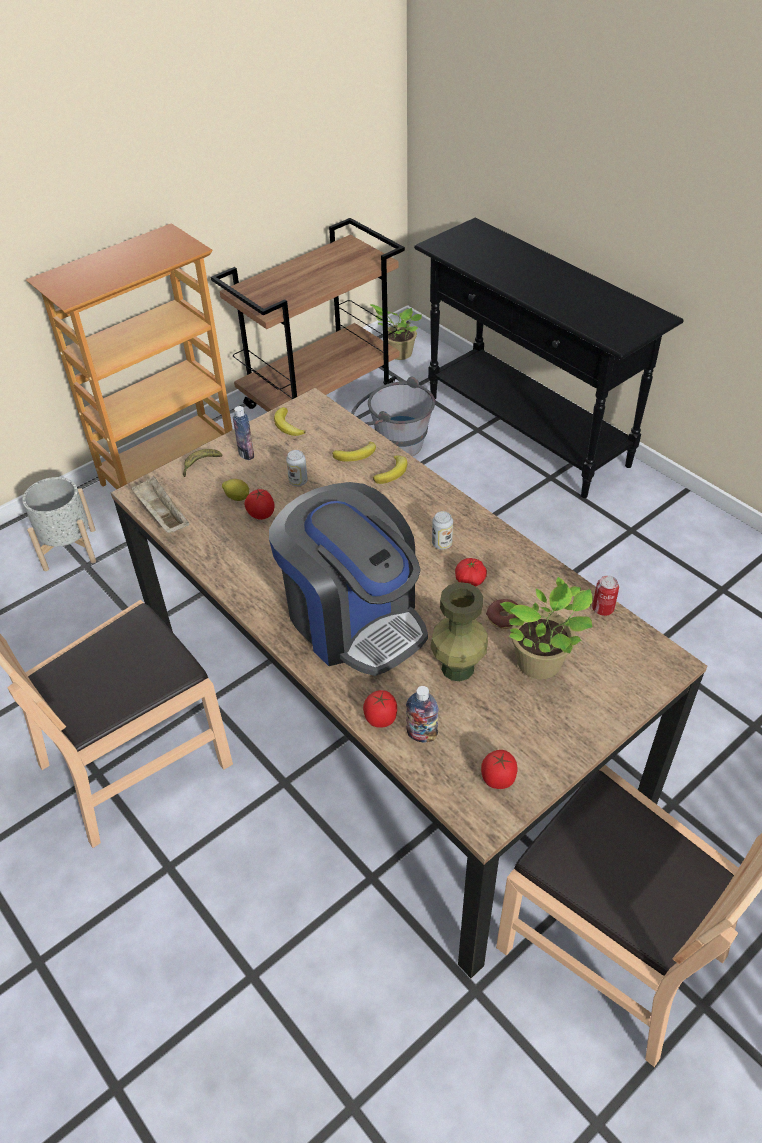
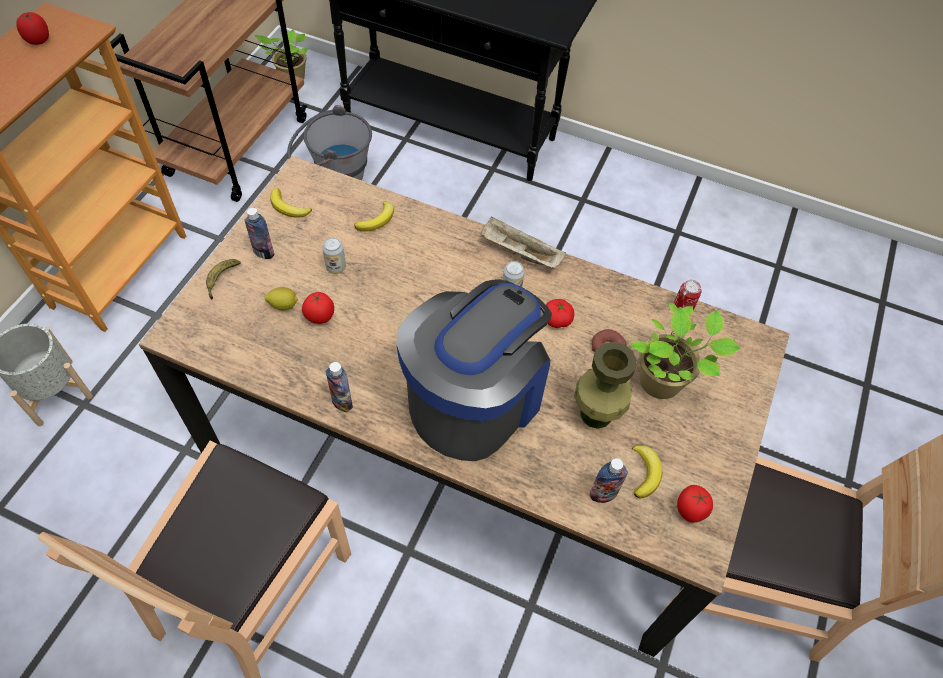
camera: 30 degrees left, 10 degrees up
(162, 516) = (214, 353): beige tray -> beige tray (519, 253)
(239, 584) = (342, 402): none -> bottle
(353, 618) = (475, 398): coffee machine -> coffee machine turned 75 degrees counterclockwise
(381, 719) = (559, 493): tomato -> tomato (39, 40)
(392, 472) = (423, 228): banana -> banana (645, 473)

